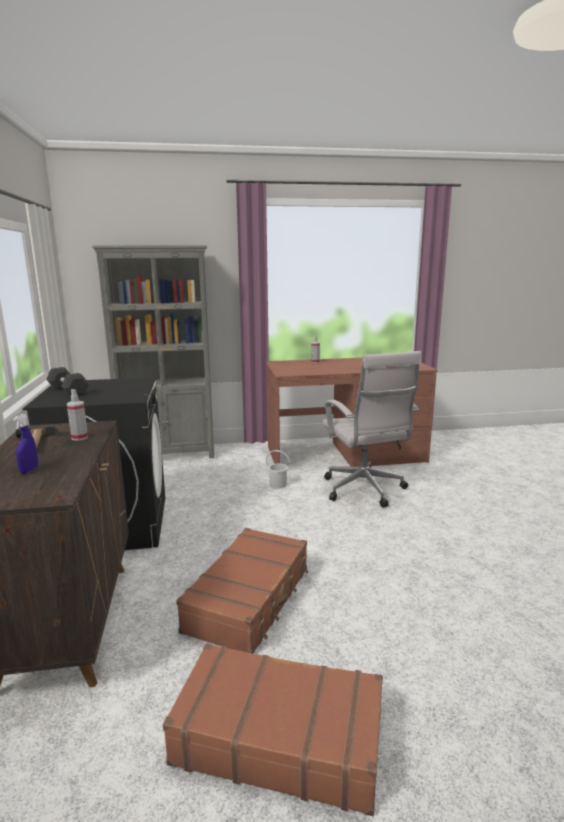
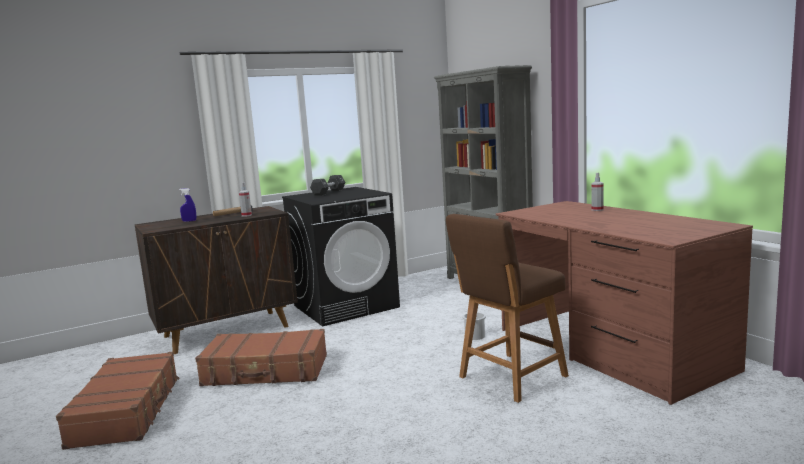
camera: 70 degrees right, 5 degrees down
(365, 491) = (509, 378): white office chair -> brown stool

